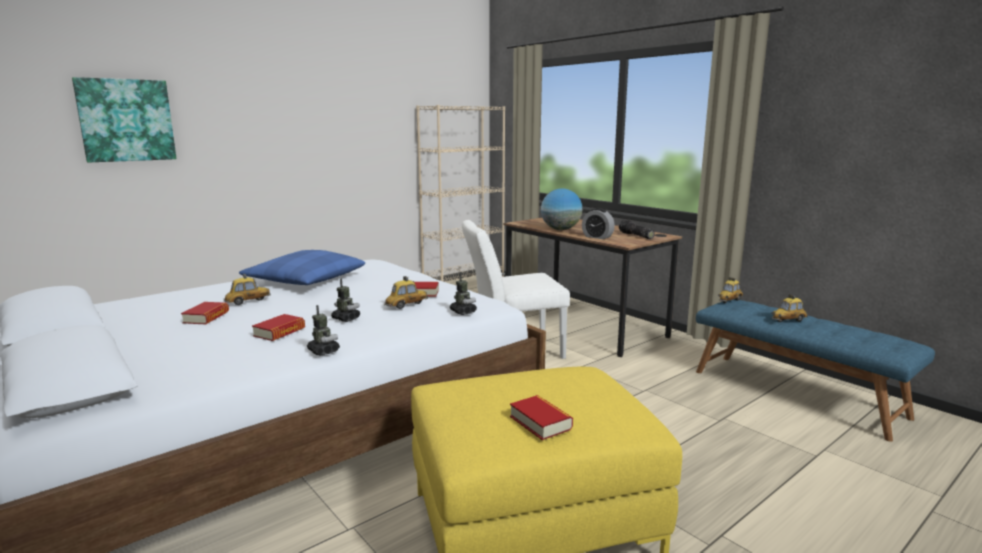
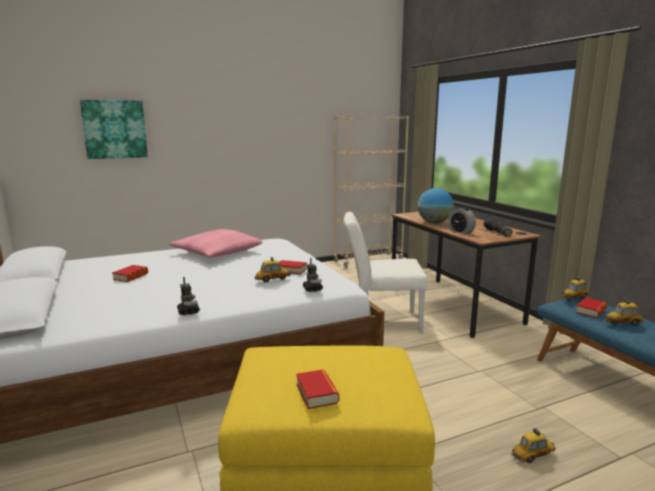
camera: 15 degrees right, 0 degrees up
(248, 302) = (166, 266): toy car -> toy car (533, 456)
(279, 332) = (169, 293): book -> book (591, 311)
(305, 280) = (216, 253): blue pillow -> pink pillow
(346, 319) = (222, 287): toy robot -> none

